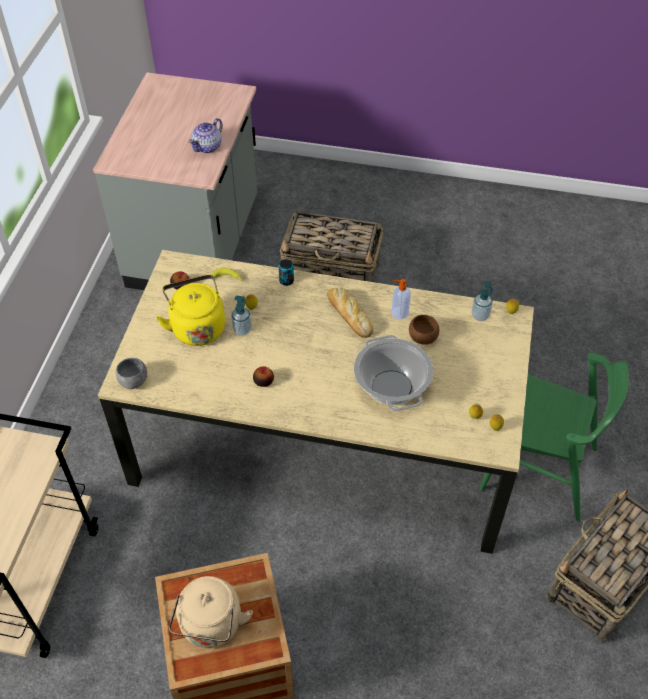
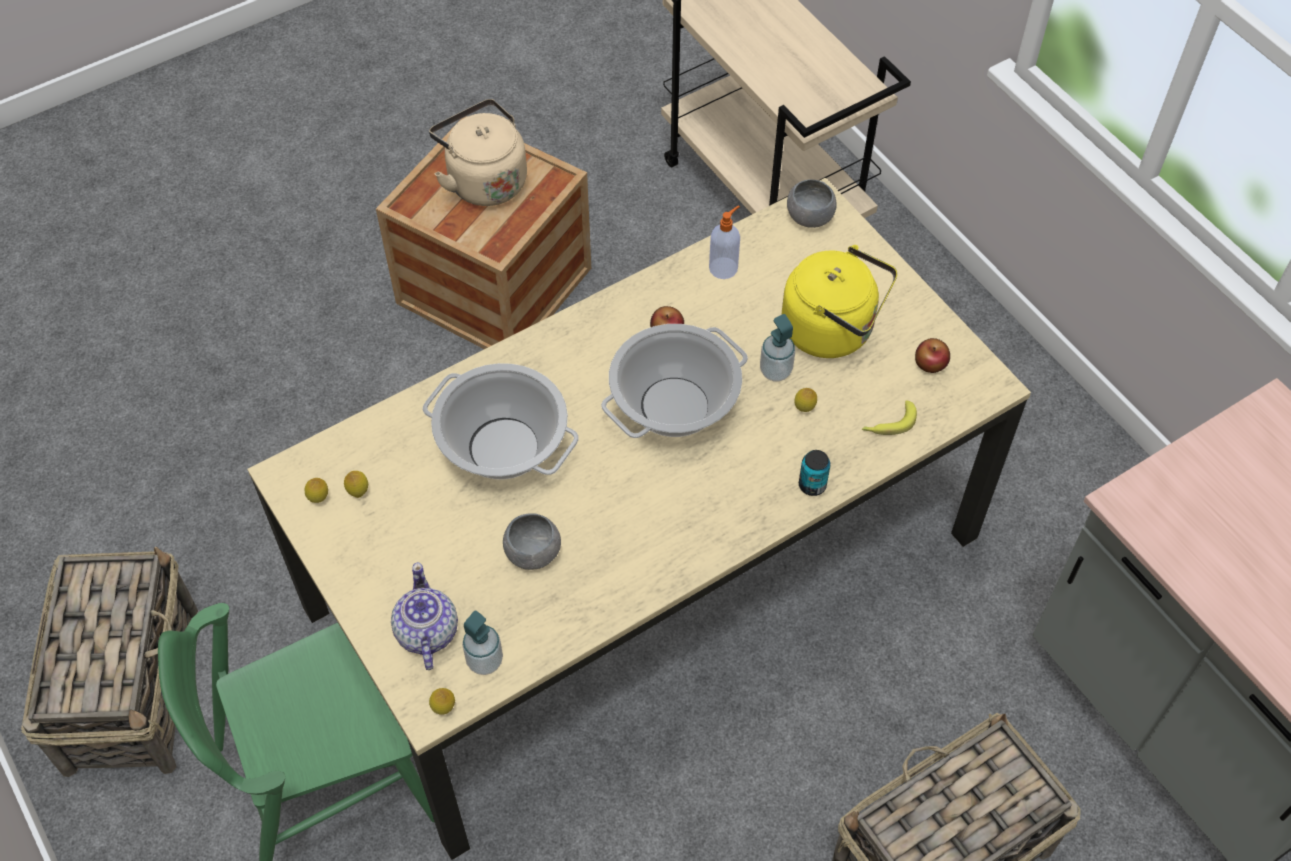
camera: 135 degrees right, 5 degrees up
(208, 147) = (1205, 561): teapot -> teapot (426, 633)
(301, 348) = (674, 407): none -> cooking pot
(348, 314) = (670, 504): bread -> none
(399, 313) = (605, 566): soap dispenser -> soap dispenser (724, 267)
(422, 338) = (532, 553): brown bowl -> grey bowl

